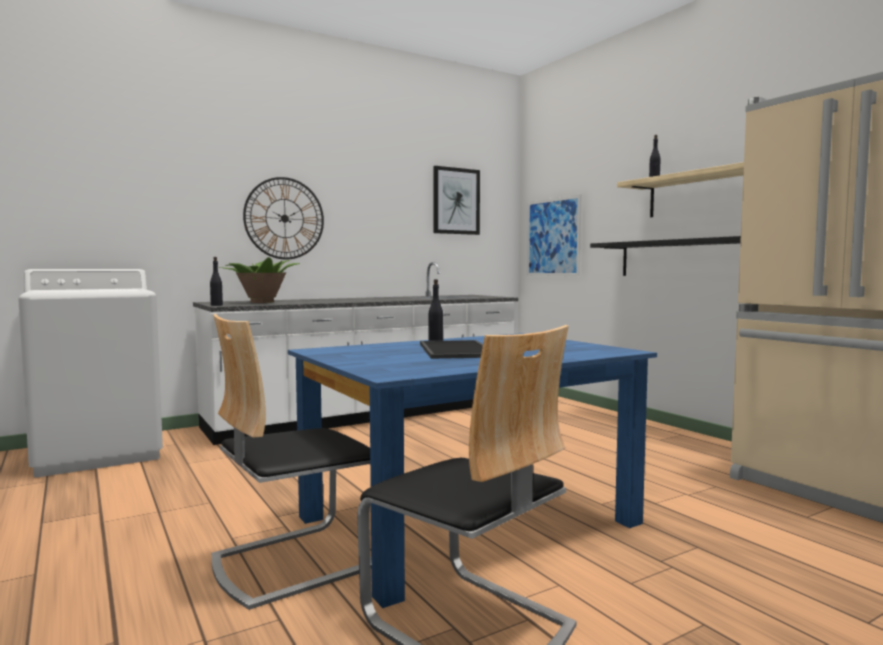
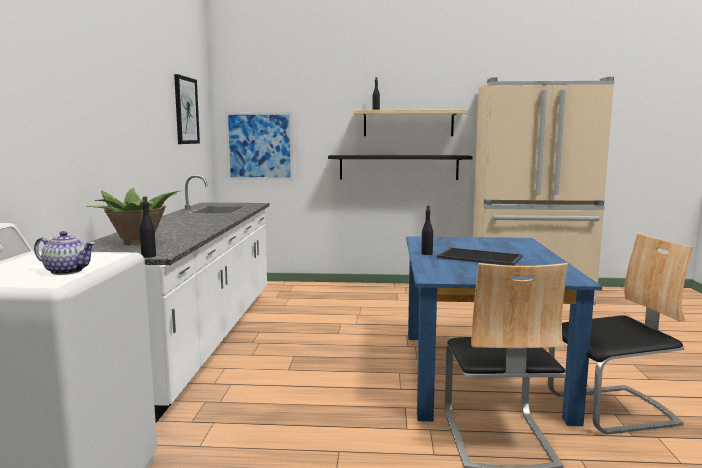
camera: 55 degrees left, 5 degrees up
(78, 291) = (67, 271): none -> teapot
(284, 218) = (97, 135): wall clock -> none

